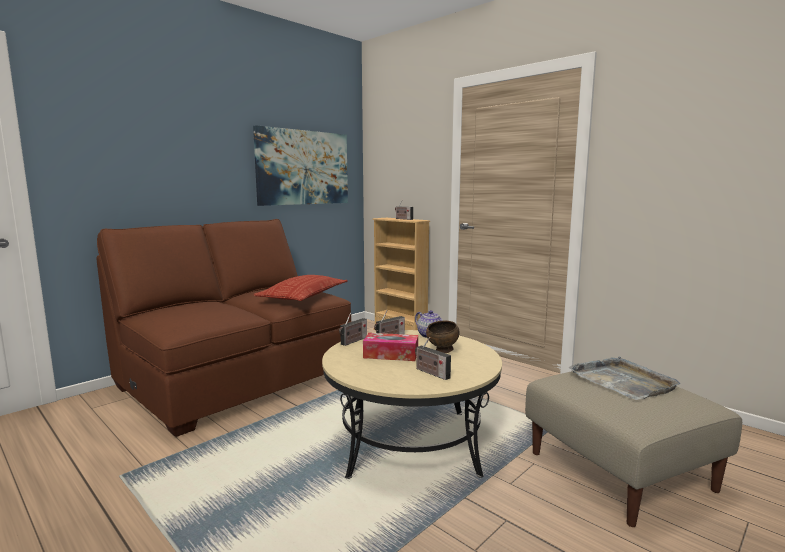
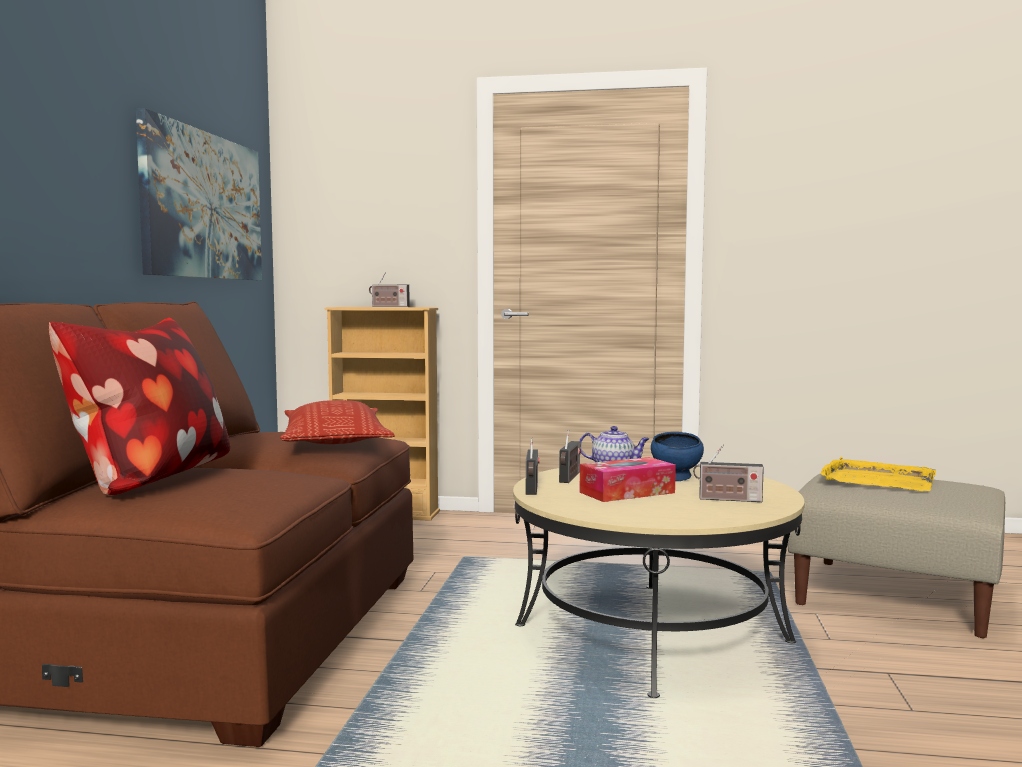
camera: 35 degrees left, 5 degrees down
(186, 308) = (149, 479): none -> pillow
(443, 351) = (677, 479): brown bowl -> blue bowl
(623, 381) = (877, 480): grey tray -> yellow tray

